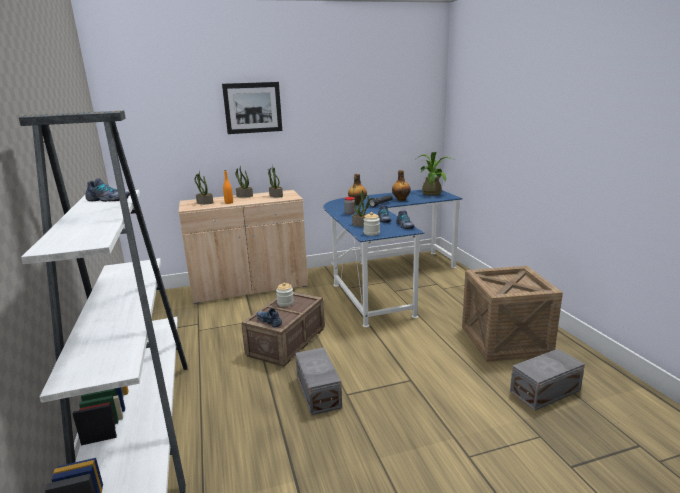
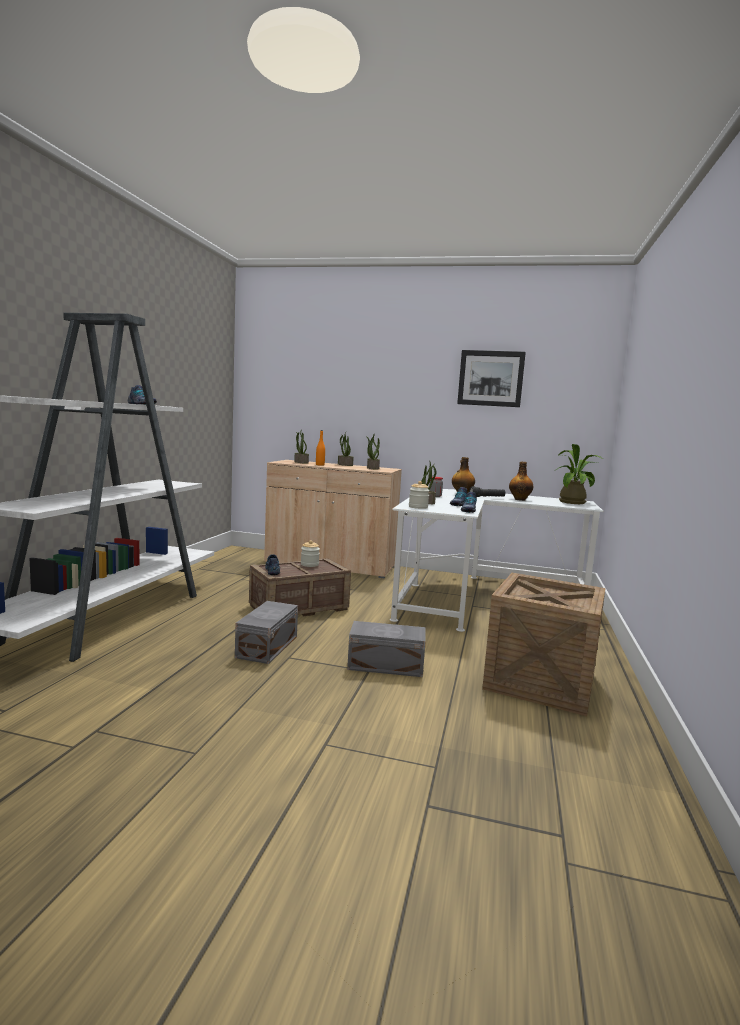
camera: 30 degrees right, 10 degrees down
(253, 108) = (373, 375): picture -> picture (490, 378)
(385, 280) = (476, 595): blue desk -> white desk
(546, 391) = (515, 739): grey storage box -> grey storage box (387, 666)

